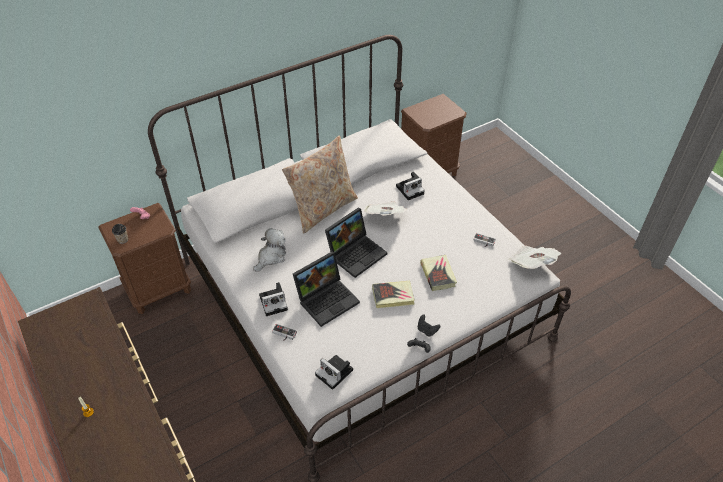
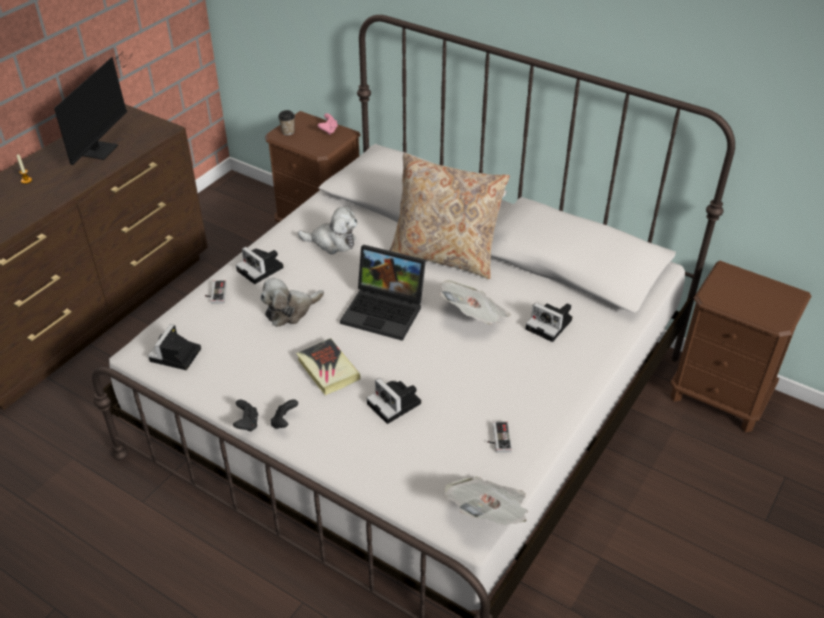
camera: 65 degrees right, 5 degrees down
(82, 347) = (102, 147): none -> monitor
(327, 299) = (290, 311): laptop -> plush toy
(438, 274) = (395, 404): book -> camera

